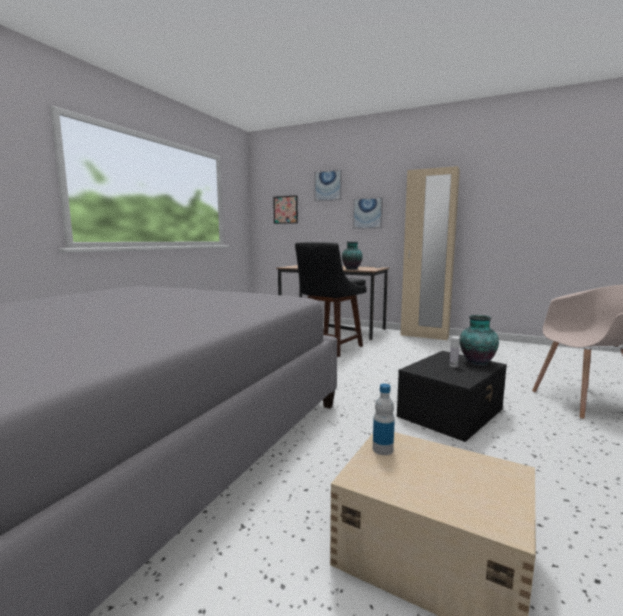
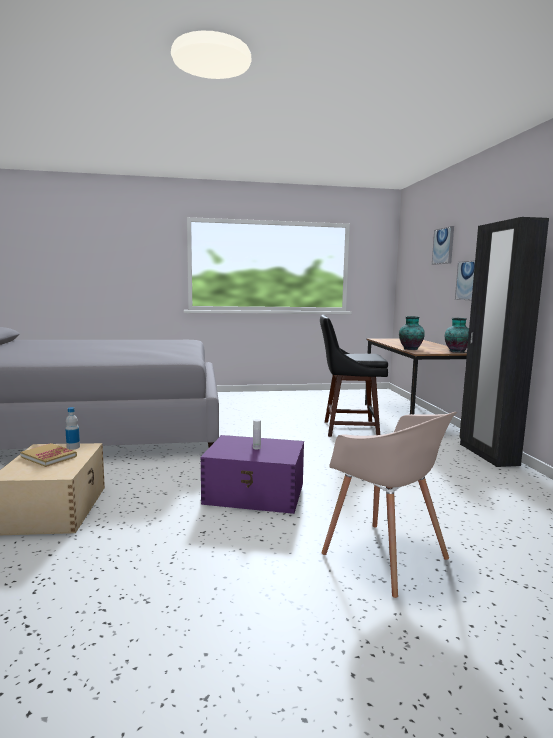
camera: 55 degrees right, 0 degrees up
(285, 210) = (415, 274): picture -> none
(420, 474) = (49, 457): none -> book
(424, 335) = (487, 454): beige wardrobe -> black wardrobe
(451, 412) = (255, 494): black storage box -> purple storage box
(476, 363) = (280, 454): vase -> vase (456, 351)

